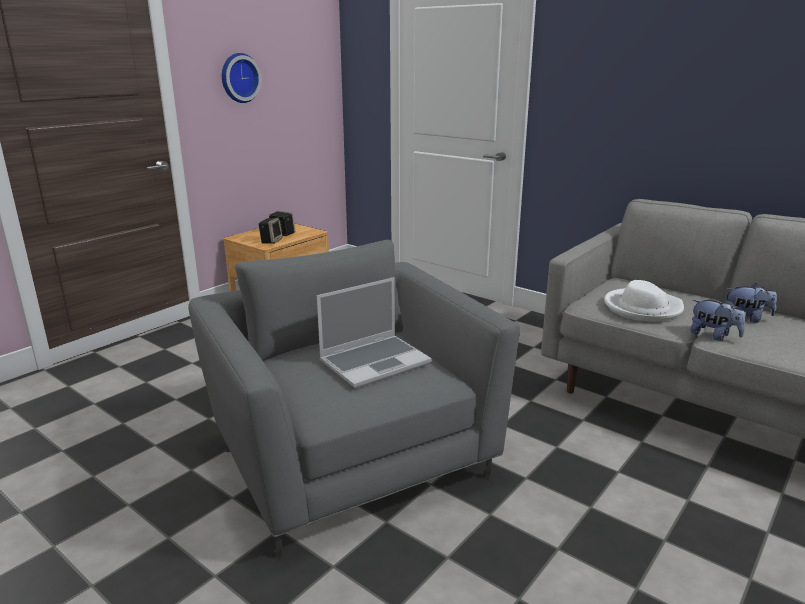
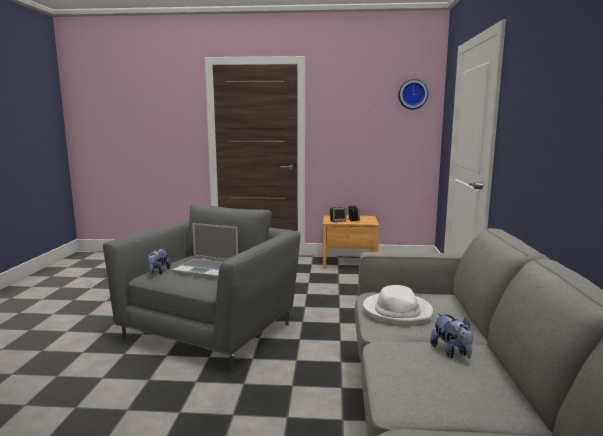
camera: 55 degrees right, 10 degrees down
(239, 78) = (350, 122): wall clock -> wall clock (412, 94)
(713, 336) = (384, 343): plush toy -> plush toy (158, 272)

